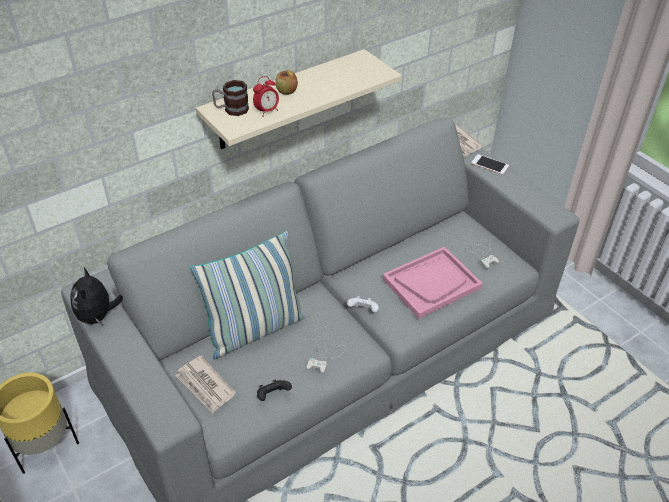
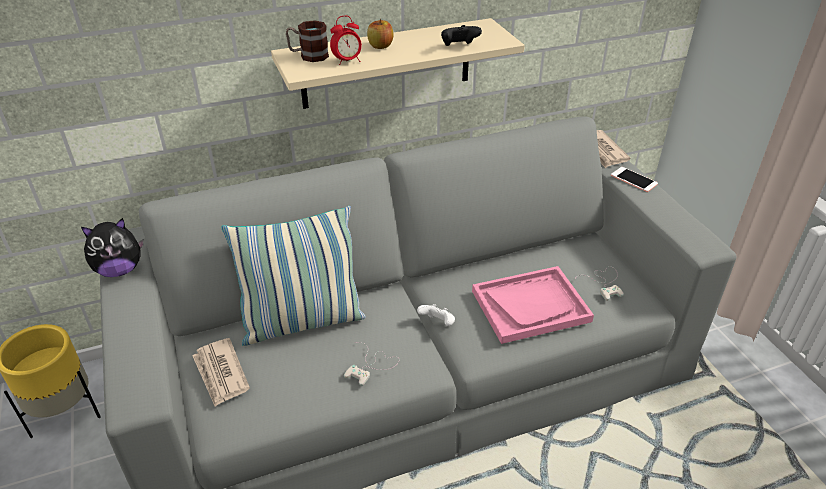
camera: 15 degrees right, 5 degrees down
(98, 316) = (120, 270): plush toy -> plush toy turned 120 degrees counterclockwise
(273, 396) = (293, 400): black game controller -> black game controller (459, 47)

